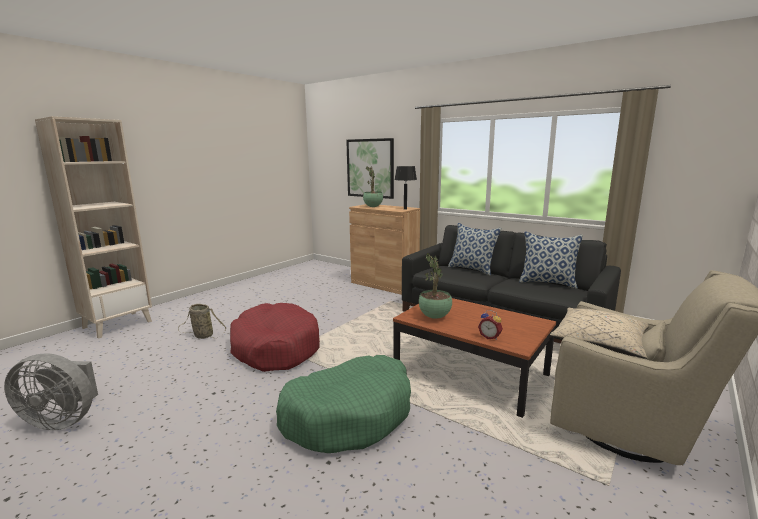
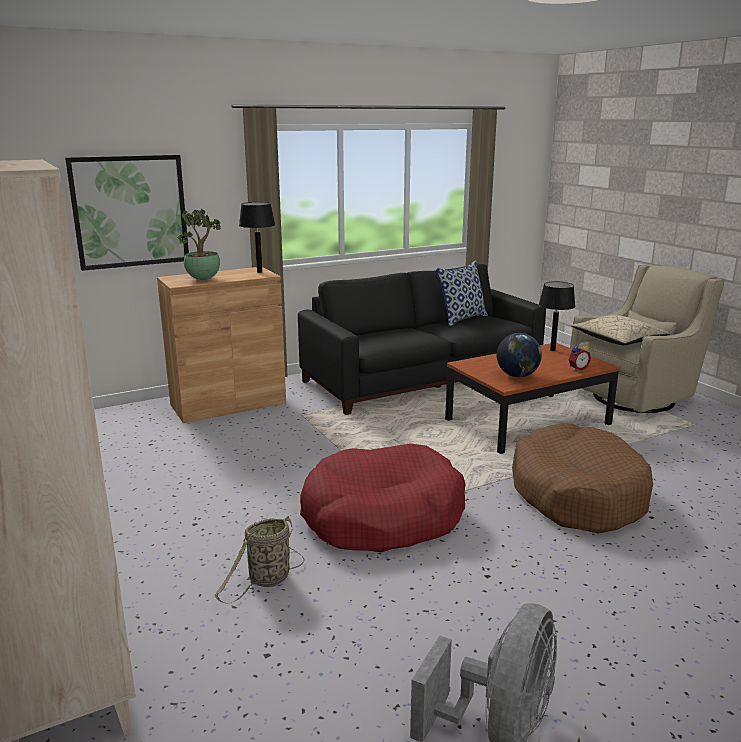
camera: 65 degrees left, 5 degrees up
(348, 415) = (577, 494): green dog bed -> brown dog bed
(435, 317) = (517, 376): potted plant -> globe
(472, 269) = (381, 331): pillow -> none
(528, 322) = (552, 350): none -> black table lamp

